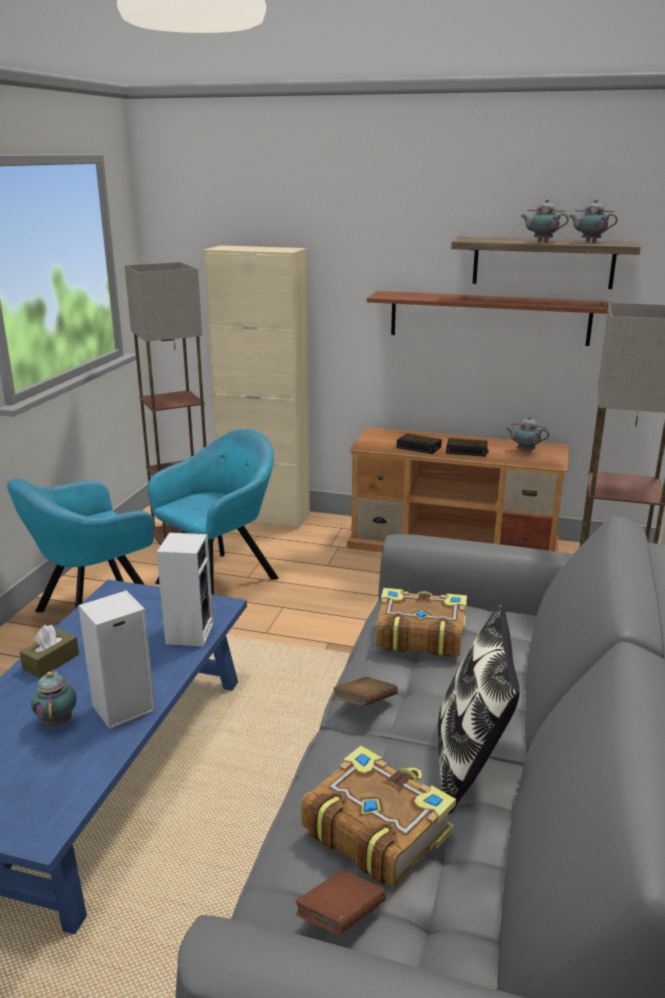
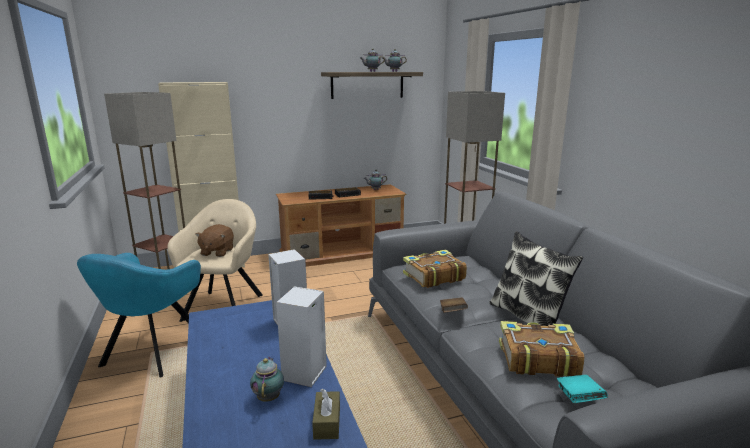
camera: 35 degrees left, 5 degrees down
(51, 662) = (215, 369): brown tissue box -> brown tissue box (327, 422)
(58, 721) = (269, 397): teapot -> teapot turned 45 degrees clockwise
(212, 503) = (217, 252): none -> brown plush toy
(221, 578) = (225, 305): turquoise armchair -> beige armchair
(340, 917) = (578, 398): brown book -> turquoise book
(489, 318) = (342, 118): brown shelf -> none

